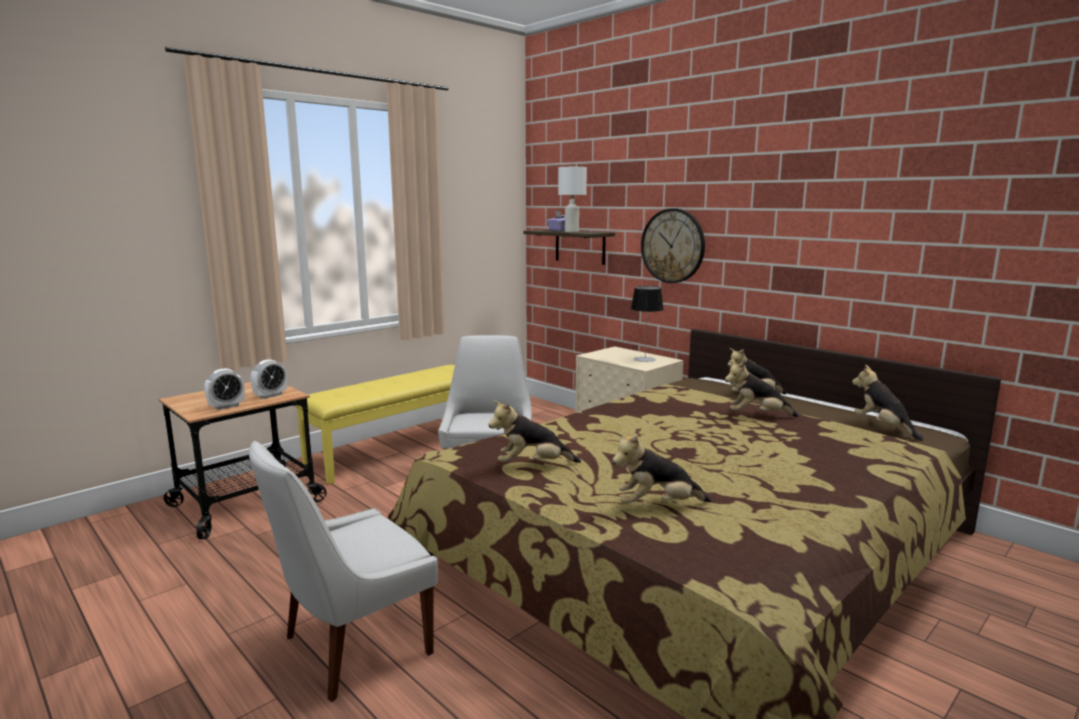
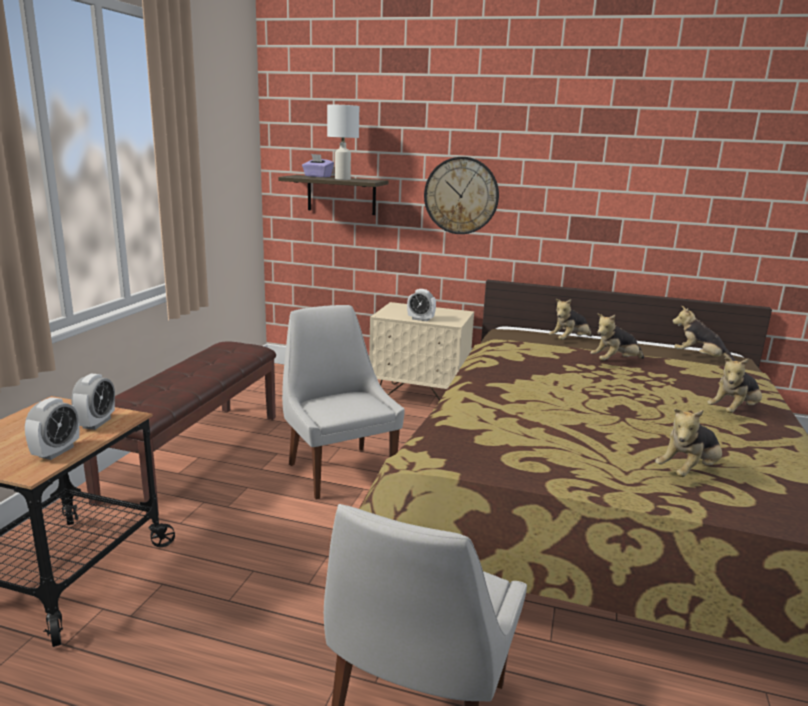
camera: 30 degrees left, 5 degrees up
(399, 449) = (194, 455): yellow bench -> brown bench
(532, 465) = (528, 453): plush toy -> plush toy (734, 411)
(618, 361) = (420, 319): none -> alarm clock
(645, 359) = (441, 314): table lamp -> none

